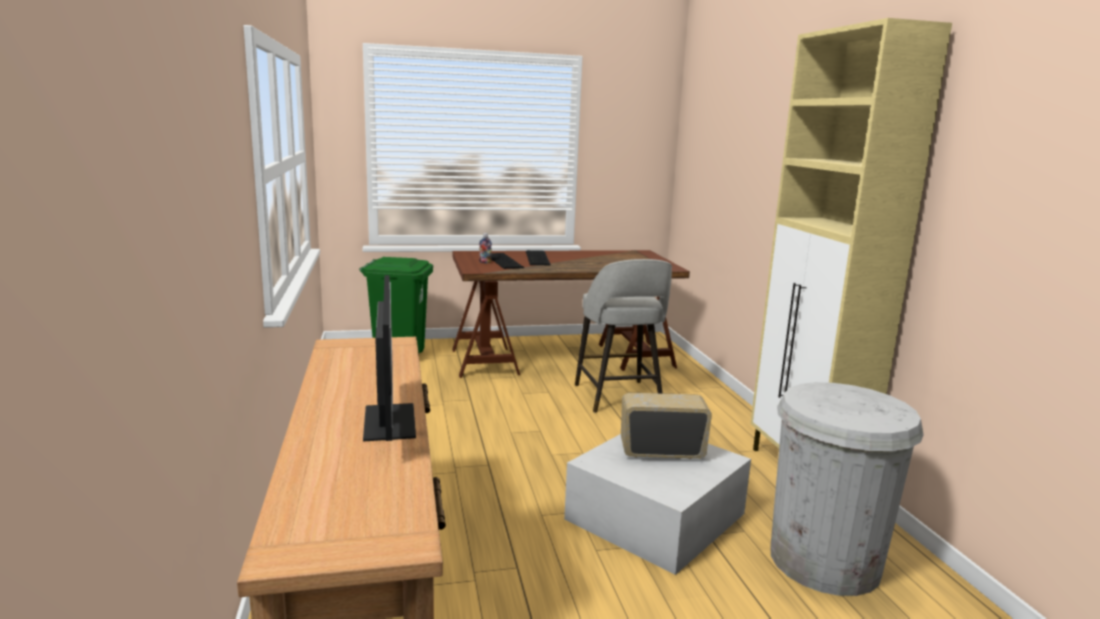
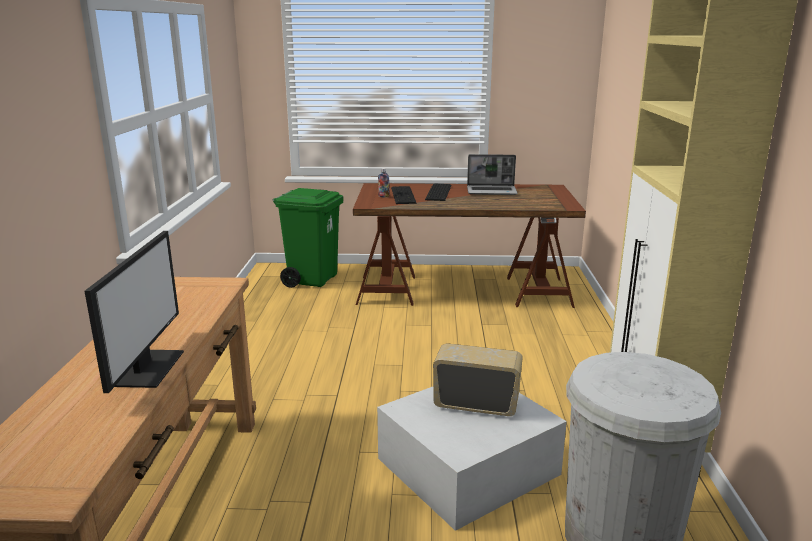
camera: 15 degrees right, 5 degrees up
(589, 256) = (492, 191): none -> laptop
(618, 397) = (497, 336): grey stool -> none

